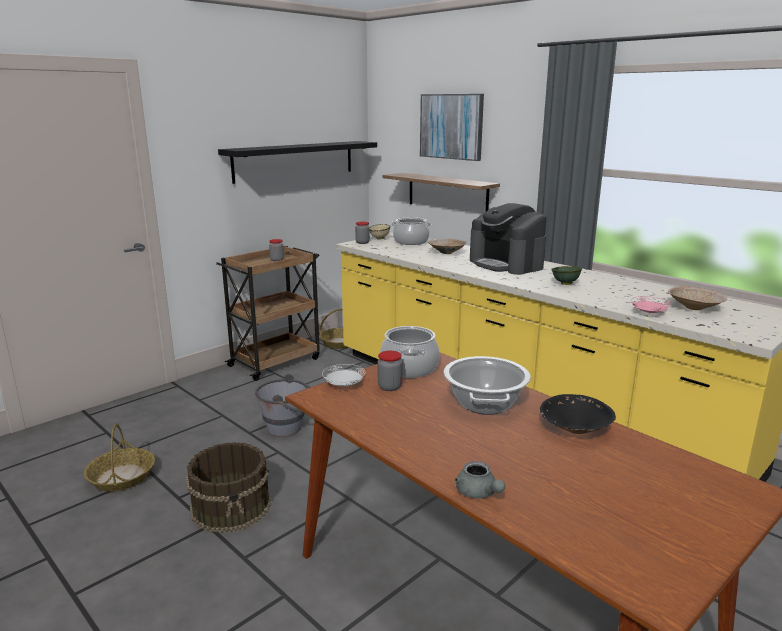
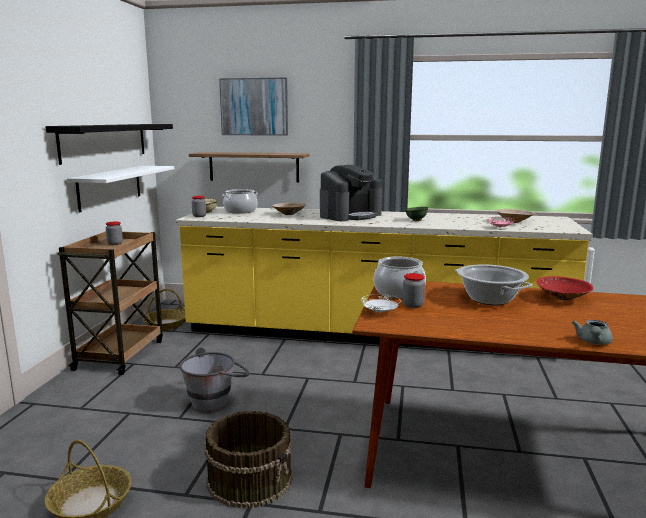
camera: 35 degrees left, 5 degrees down
(298, 204) = (110, 187): none -> white shelf
(478, 493) = (593, 342): grey teapot -> grey teapot turned 90 degrees clockwise
(506, 264) = (350, 215): coffee machine -> coffee machine turned 60 degrees counterclockwise
(574, 429) = (562, 299): black bowl -> red bowl

